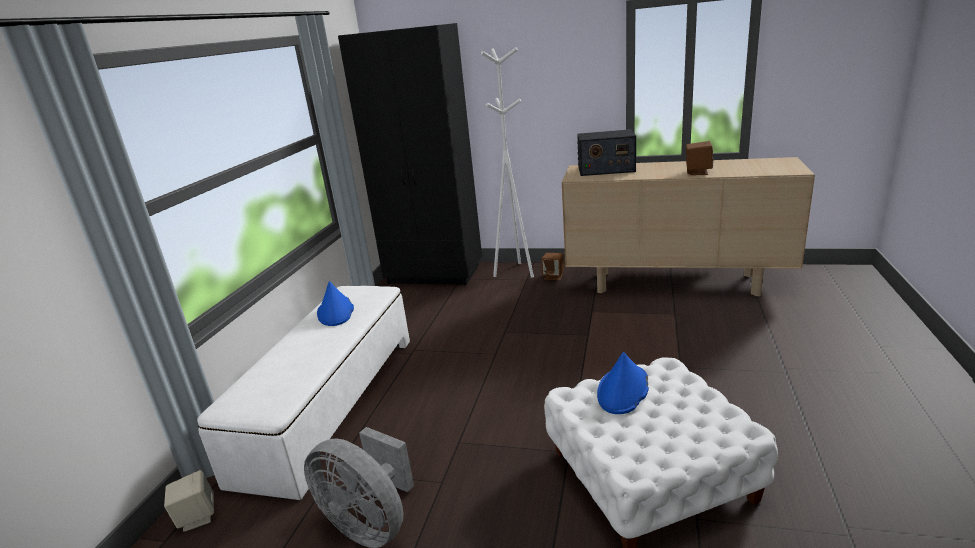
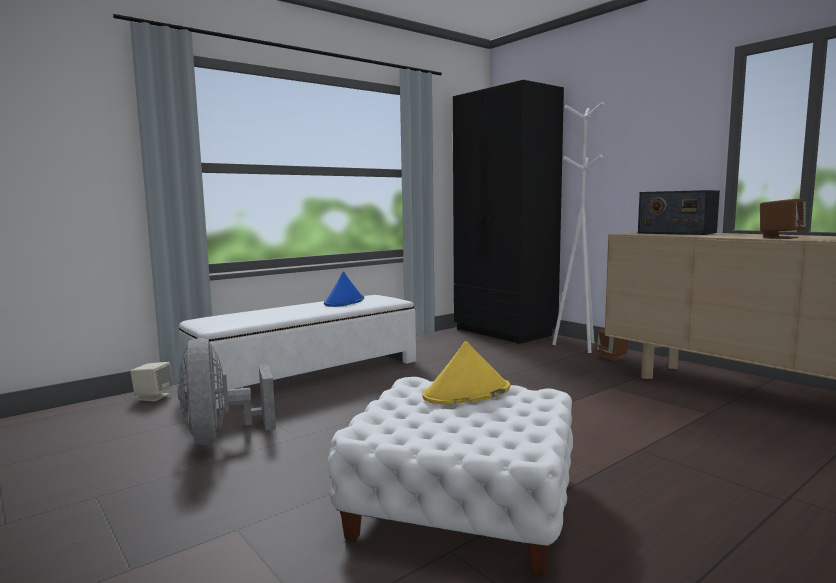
camera: 35 degrees right, 15 degrees down
(623, 390) = (466, 393): blue hat -> yellow hat

